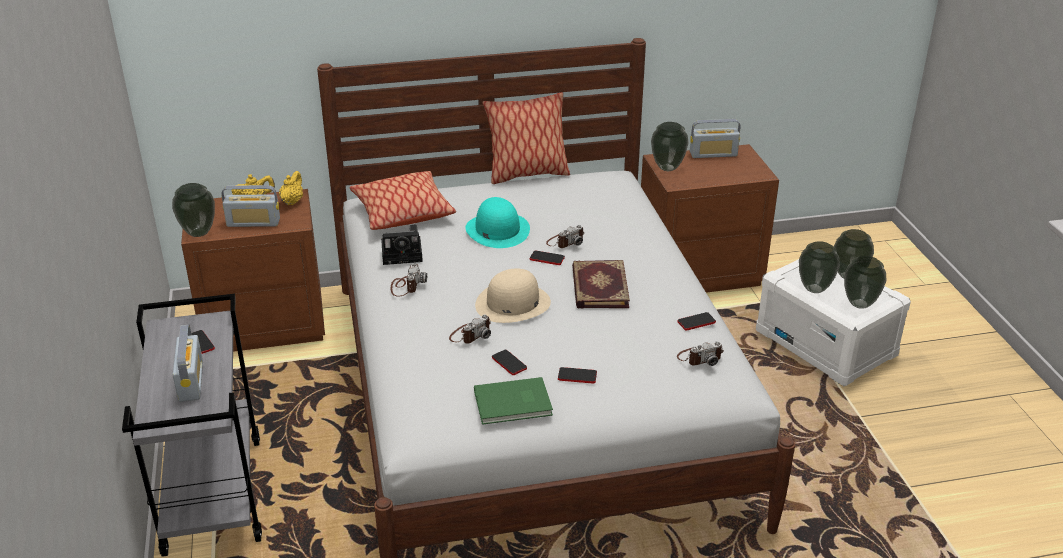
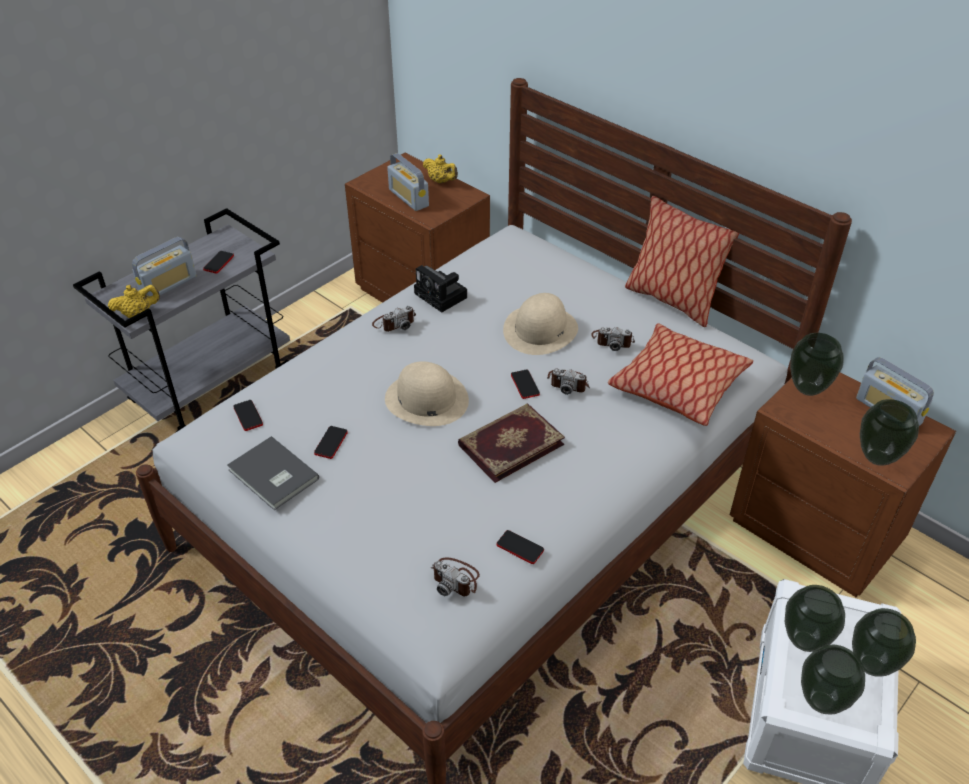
camera: 55 degrees right, 10 degrees up
(199, 233) = (366, 182): vase -> vase (877, 458)
(292, 201) = (460, 198): yellow teapot -> yellow teapot (138, 313)
(402, 212) = (511, 261): pillow -> pillow (678, 385)
(470, 334) = (353, 397): camera -> camera (612, 340)
(497, 230) = (540, 329): turquoise hat -> beige hat
(514, 404) = (272, 476): green book -> grey book
(577, 376) = (348, 499): phone -> phone (248, 416)

